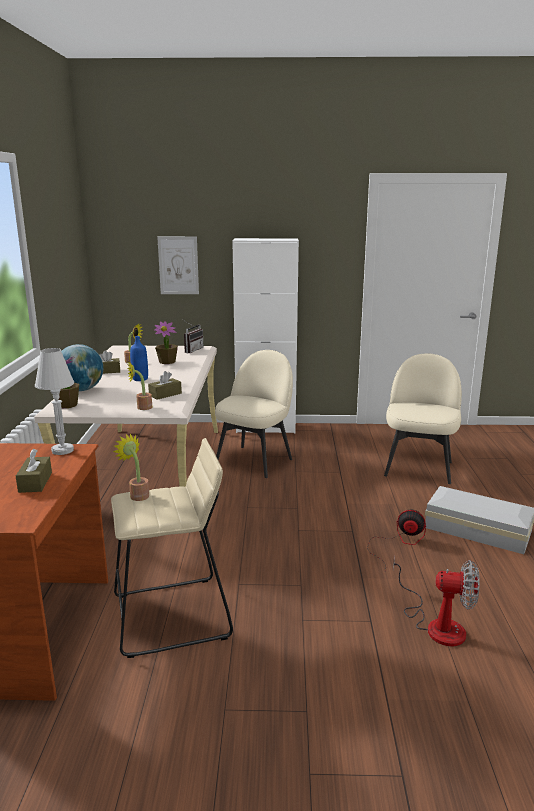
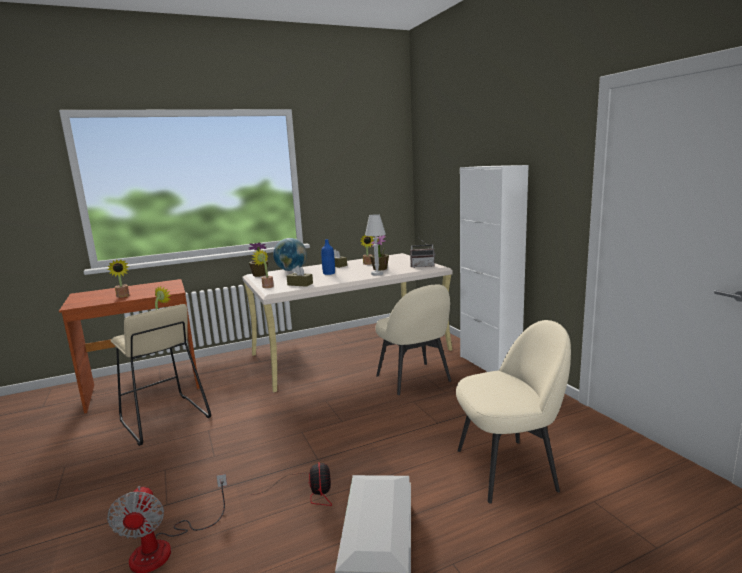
camera: 65 degrees right, 5 degrees down
(35, 482) = (123, 296): brown tissue box -> potted plant
(62, 450) = (171, 290): white table lamp -> white table lamp (377, 274)
(178, 265) = (453, 191): picture -> none
(255, 460) = (414, 379): beige chair -> beige chair turned 60 degrees clockwise

